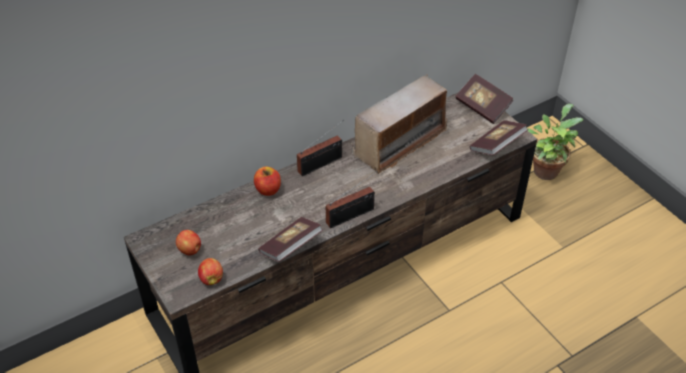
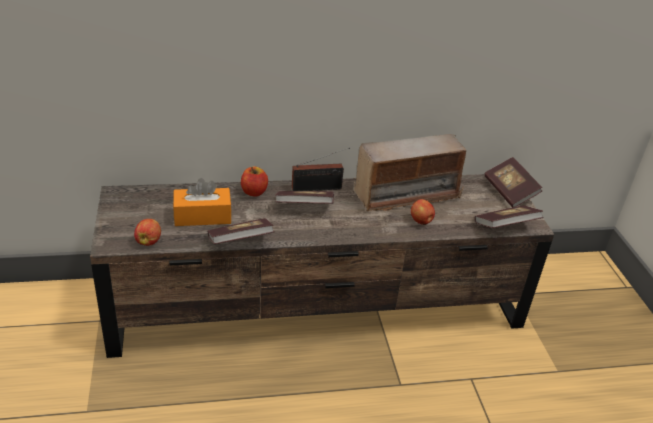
camera: 20 degrees right, 10 degrees down
(190, 250) = (148, 214): apple -> apple (421, 221)
(240, 234) = (202, 216): none -> orange tissue box
(322, 190) = (304, 207): none -> book
(353, 215) = (319, 236): radio -> none
(545, 169) = (574, 294): potted plant -> none

